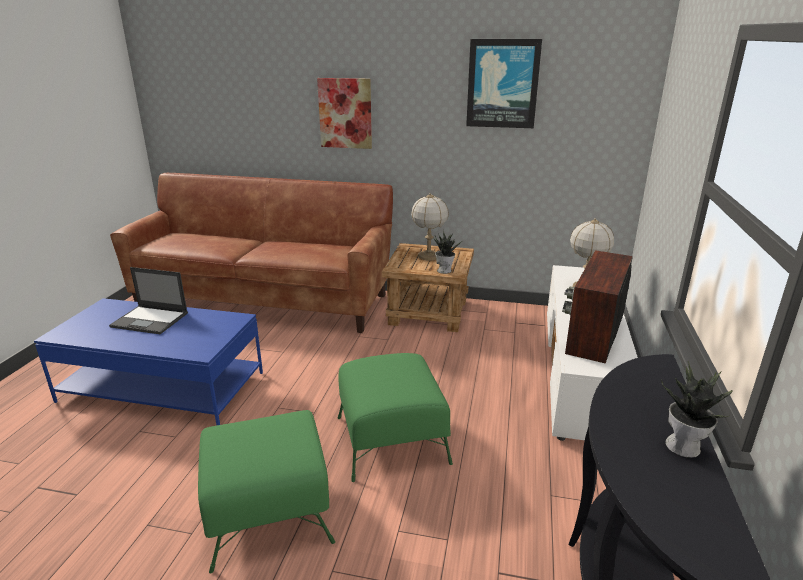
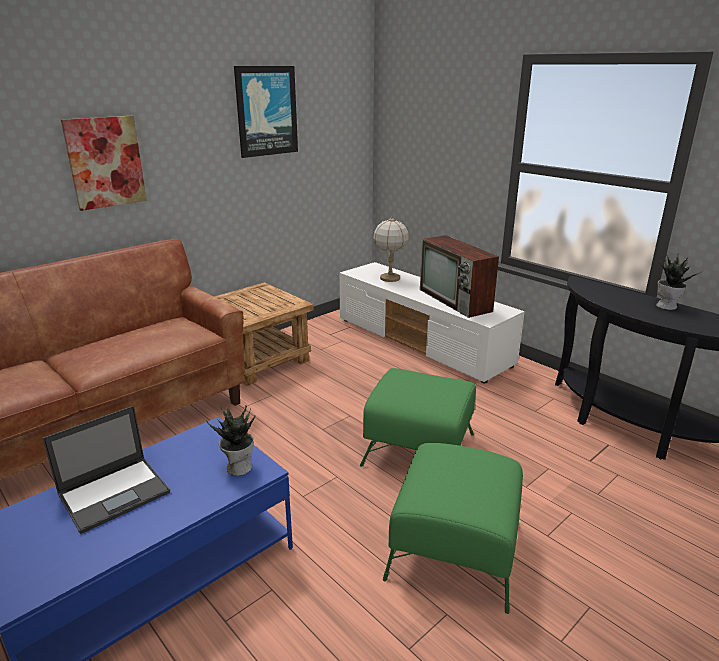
camera: 55 degrees left, 0 degrees up
(428, 256) = (247, 301): table lamp -> none
(444, 270) = (286, 305): potted plant -> potted plant (239, 467)

